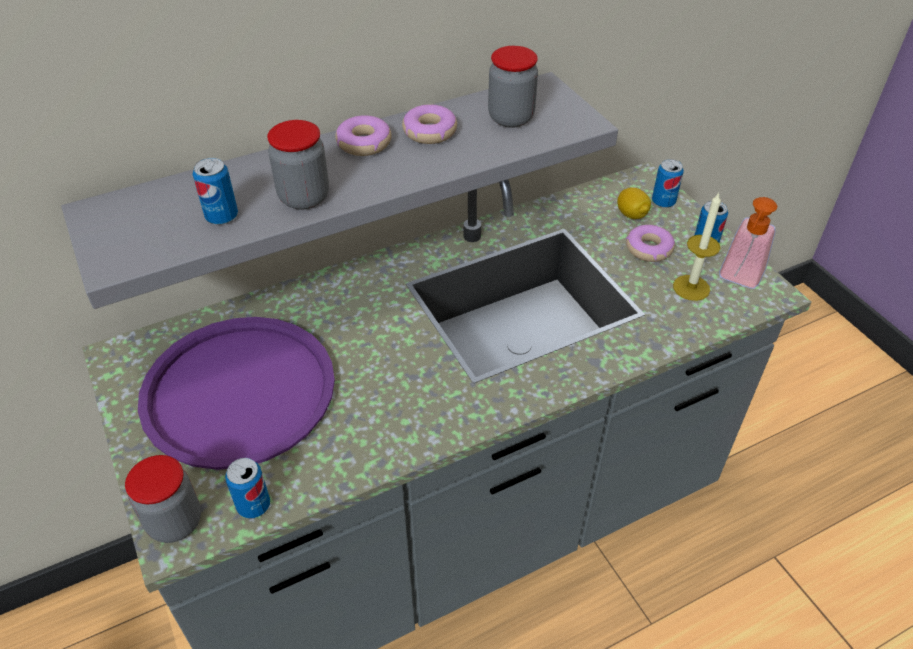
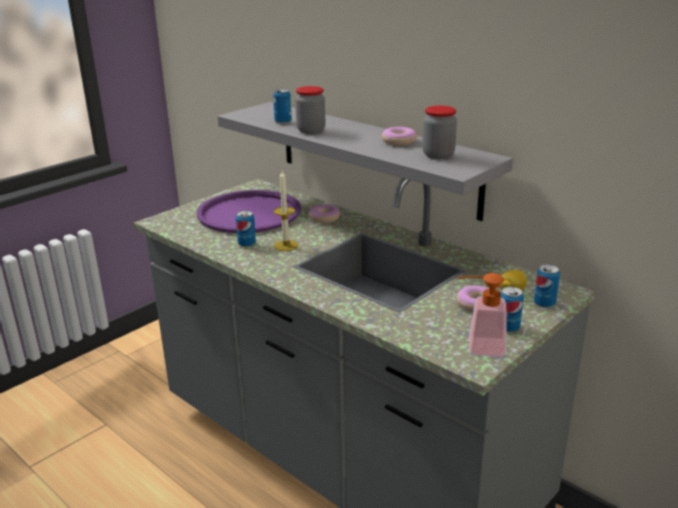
camera: 70 degrees right, 20 degrees down
(175, 522) = (166, 219): jar -> none
(253, 505) = (181, 232): can -> can (247, 244)
(364, 143) = (371, 132): donut -> donut (324, 218)
(691, 287) = (447, 327): candle -> candle (286, 245)

